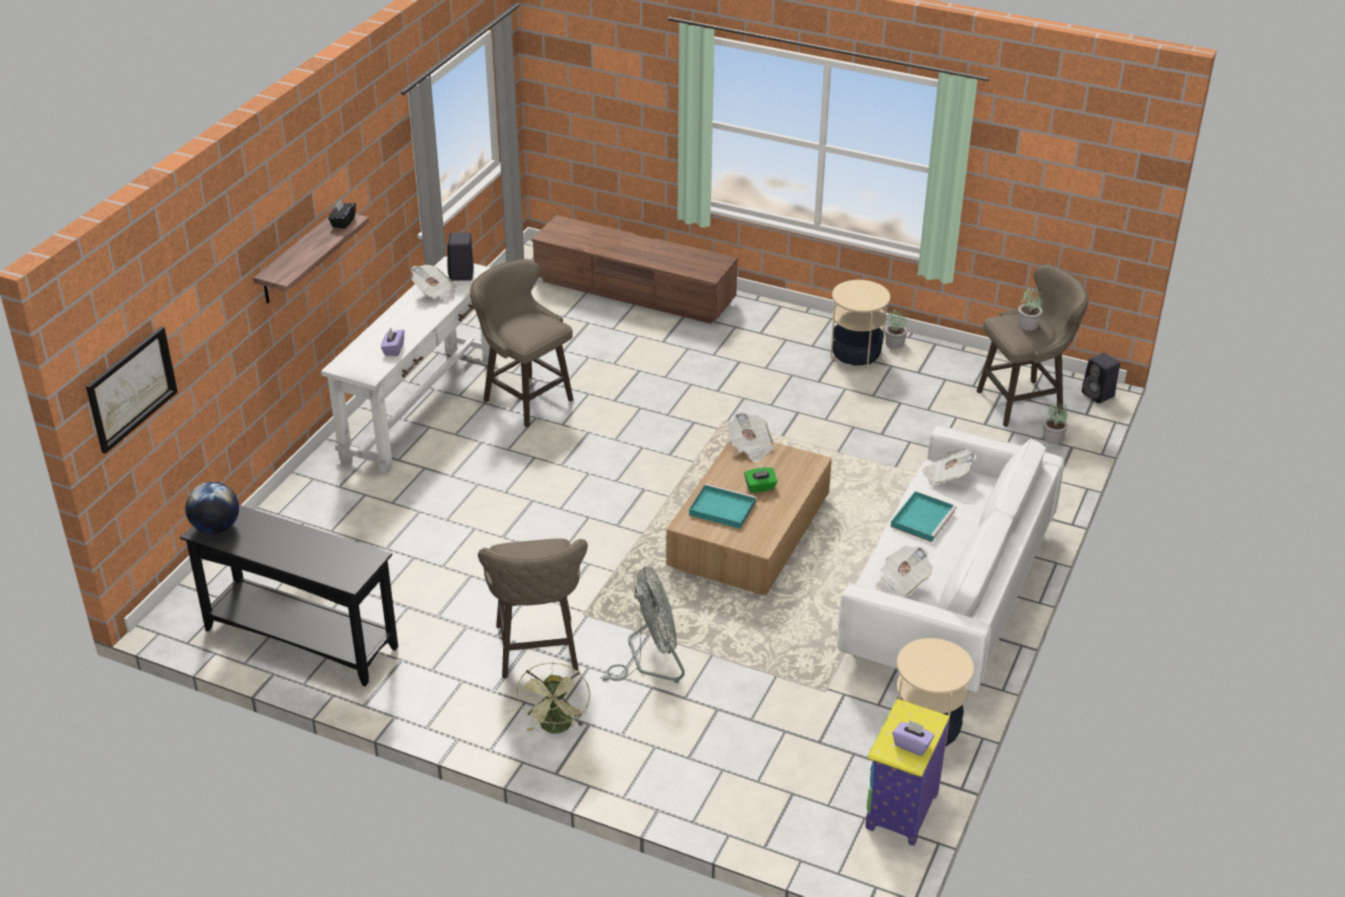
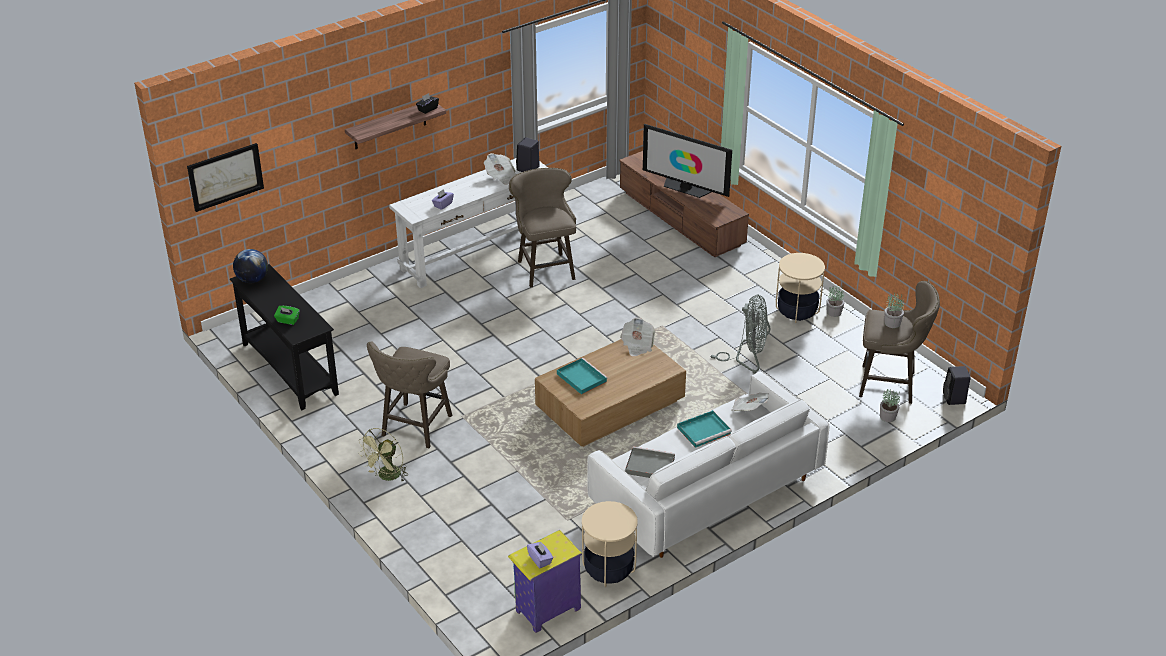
camera: 30 degrees right, 0 degrees up
(640, 249) = (685, 188): none -> television
(648, 656) = (478, 456): grey fan -> grey fan (747, 354)
(760, 487) = (619, 373): green tissue box -> green tissue box (287, 321)
(901, 583) = (649, 465): newspaper -> grey tray

